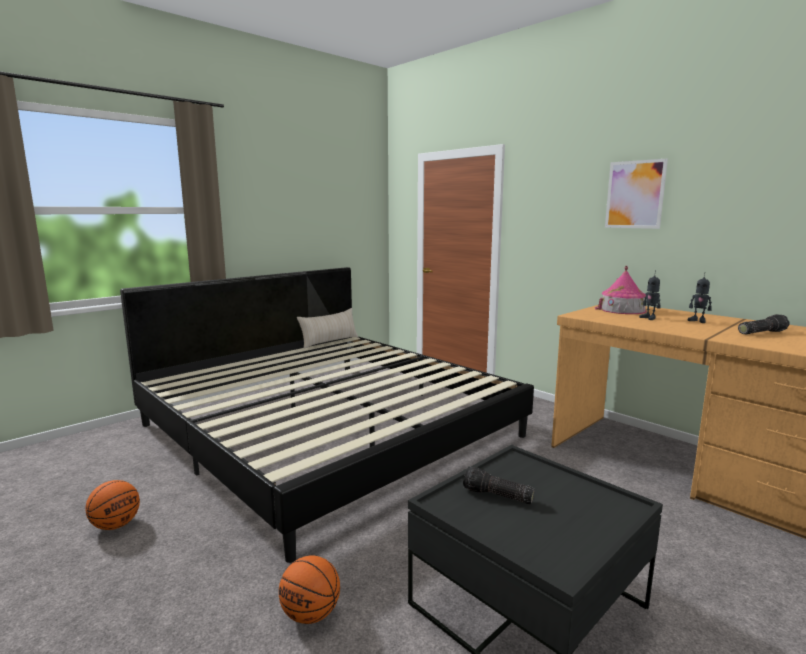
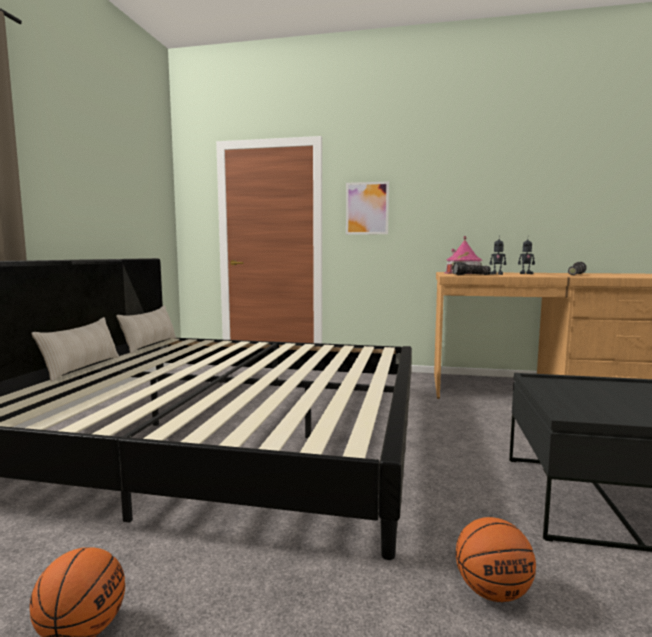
camera: 35 degrees left, 5 degrees down
(257, 357) = (82, 368): none -> beige pillow
(496, 496) = (586, 402): flashlight -> flashlight (471, 275)
(635, 194) = (450, 182): picture -> picture (367, 208)

